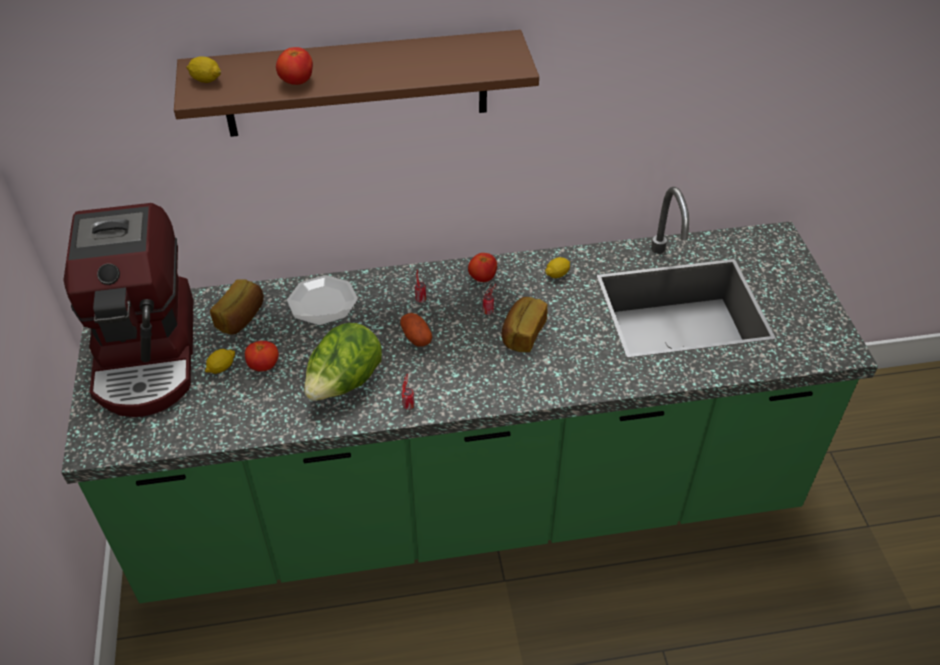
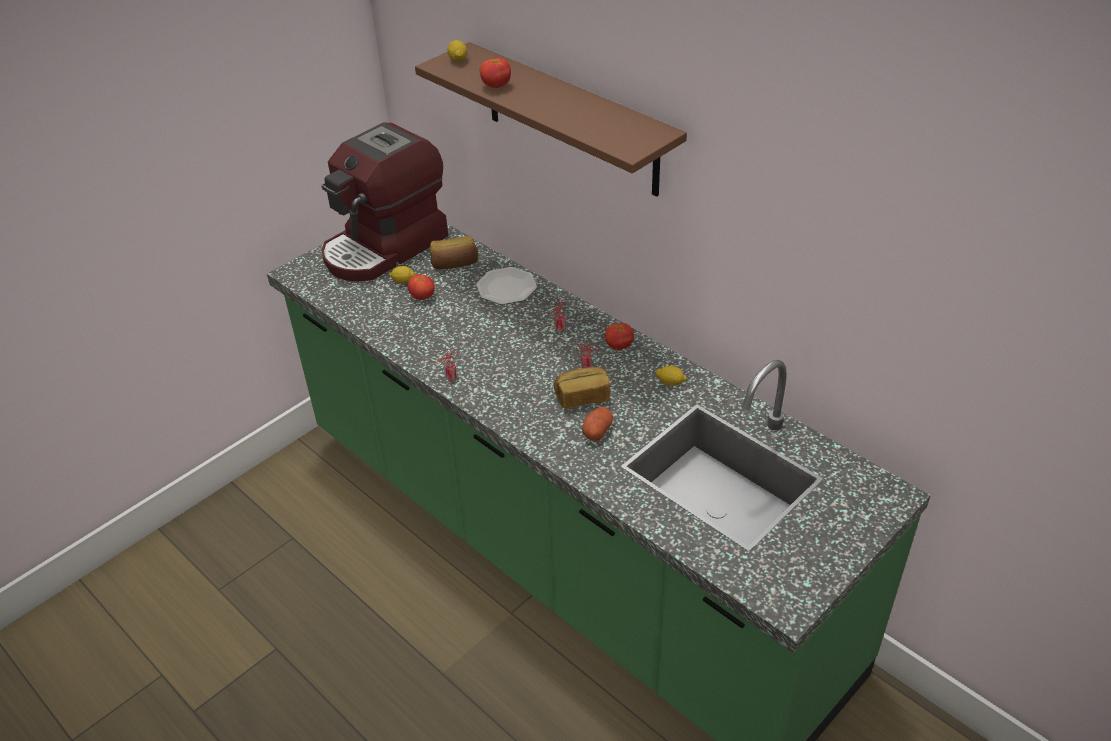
camera: 55 degrees right, 5 degrees down
(344, 384) = (442, 339): lettuce -> none
(416, 337) = (521, 347): potato -> potato (597, 430)

